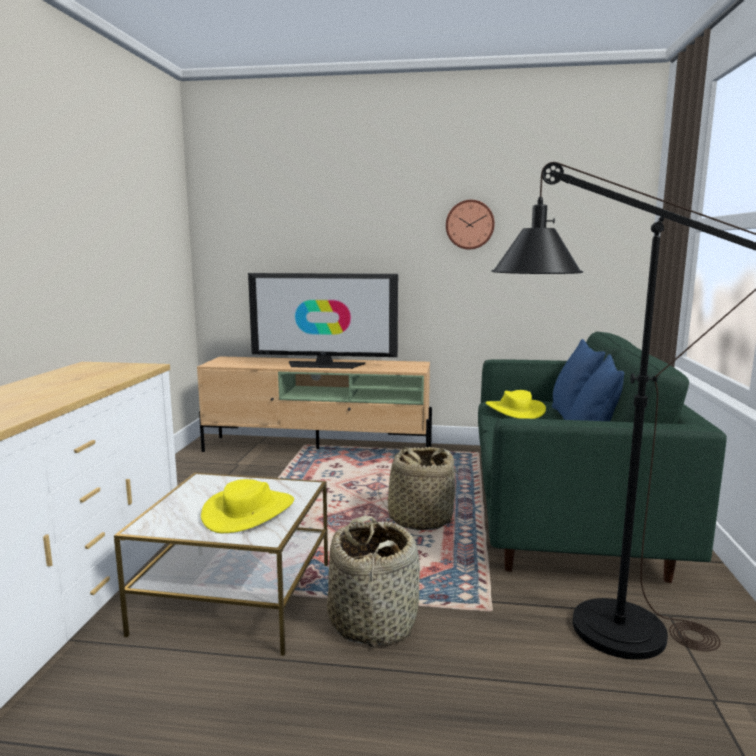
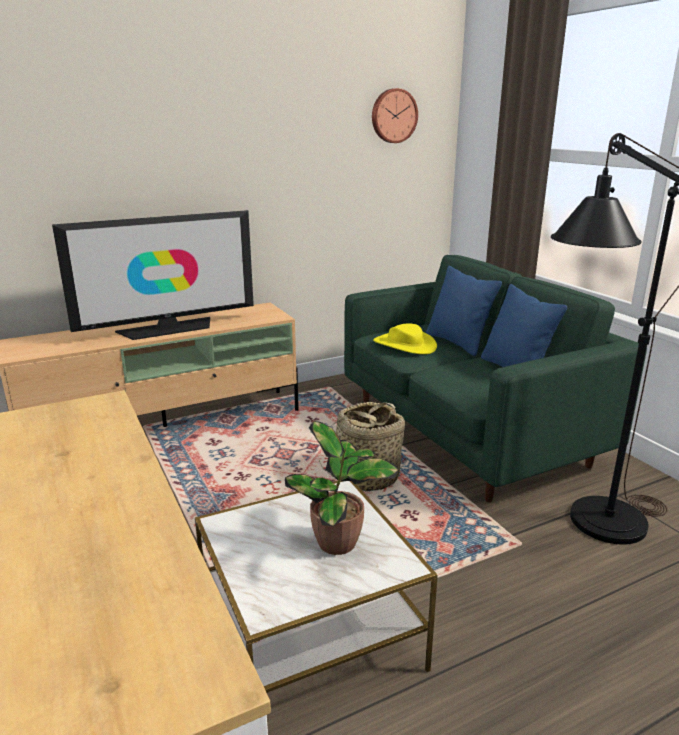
camera: 35 degrees left, 10 degrees up
(249, 511) = (339, 543): yellow hat -> potted plant
(373, 622) = (456, 598): basket -> none
(469, 224) = (299, 145): wall clock -> wall clock (393, 116)

